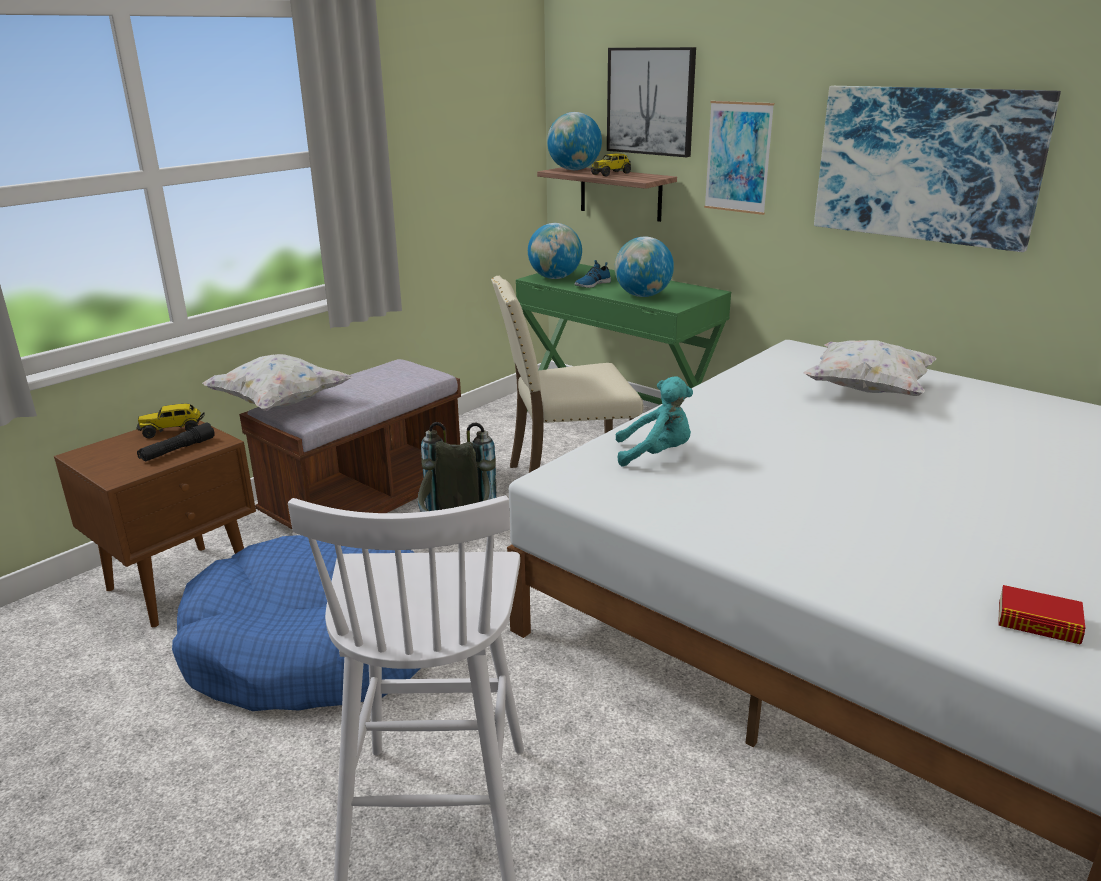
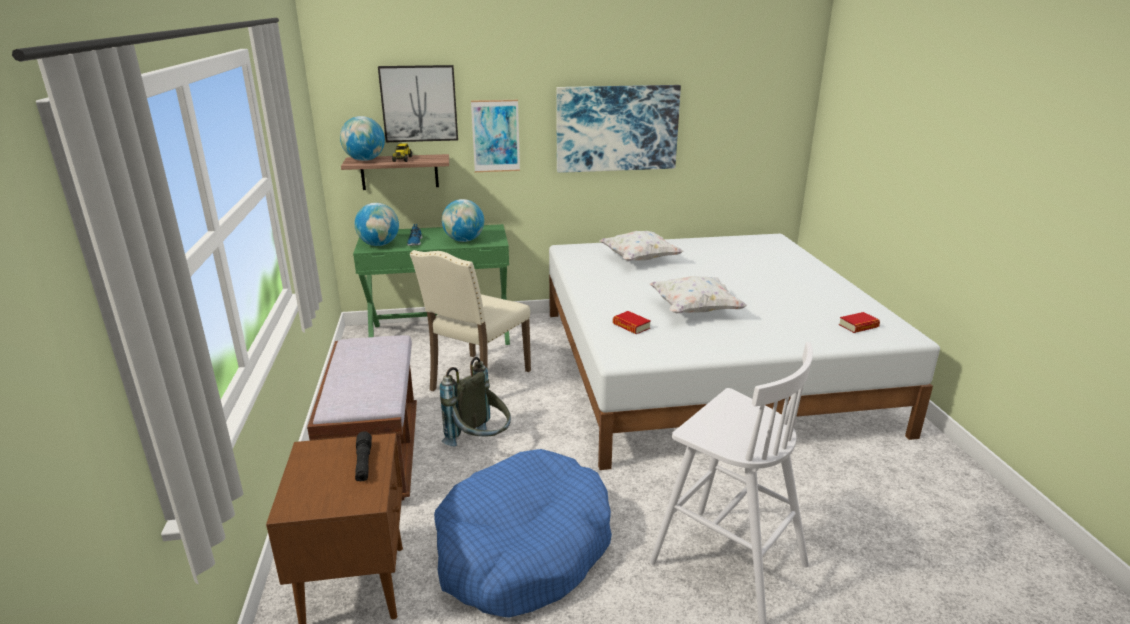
camera: 50 degrees left, 0 degrees up
(173, 431) = (321, 455): toy truck -> none
(279, 403) = (334, 404): white pillow -> white pillow (694, 310)
(656, 454) = (631, 326): turquoise plush toy -> book

